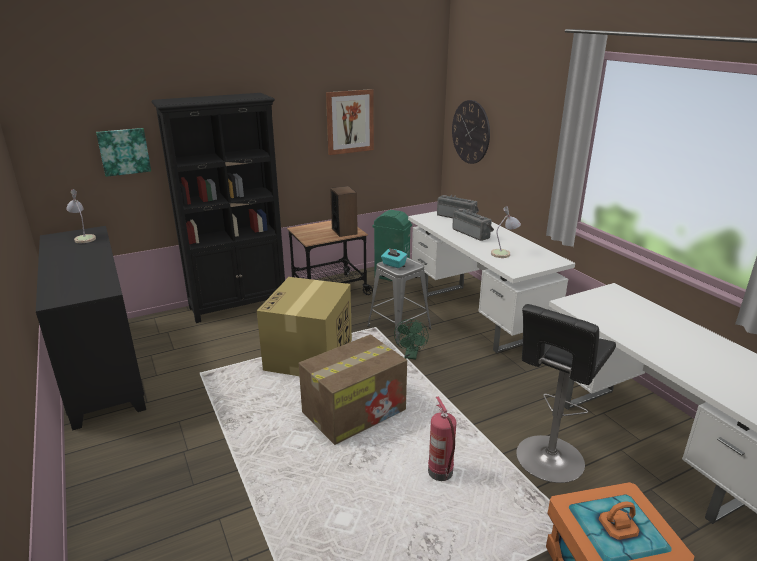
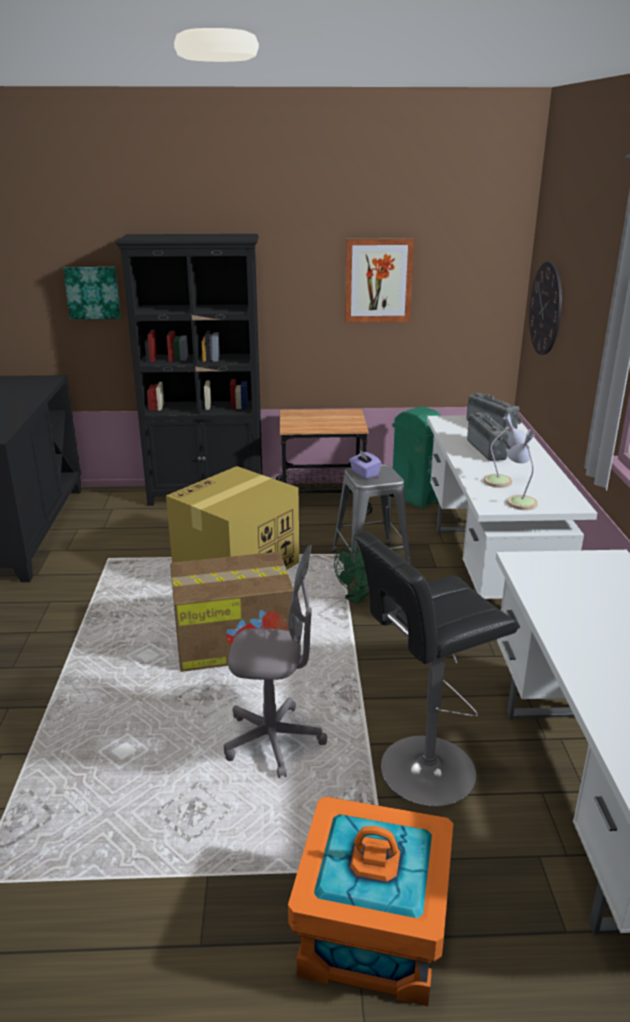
camera: 25 degrees right, 0 degrees up
(84, 238) = (33, 384): table lamp -> table lamp (518, 501)
(344, 231) = (343, 424): speaker -> none
(393, 264) = (364, 473): turquoise tissue box -> purple tissue box
(441, 473) = (273, 740): fire extinguisher -> grey office chair

